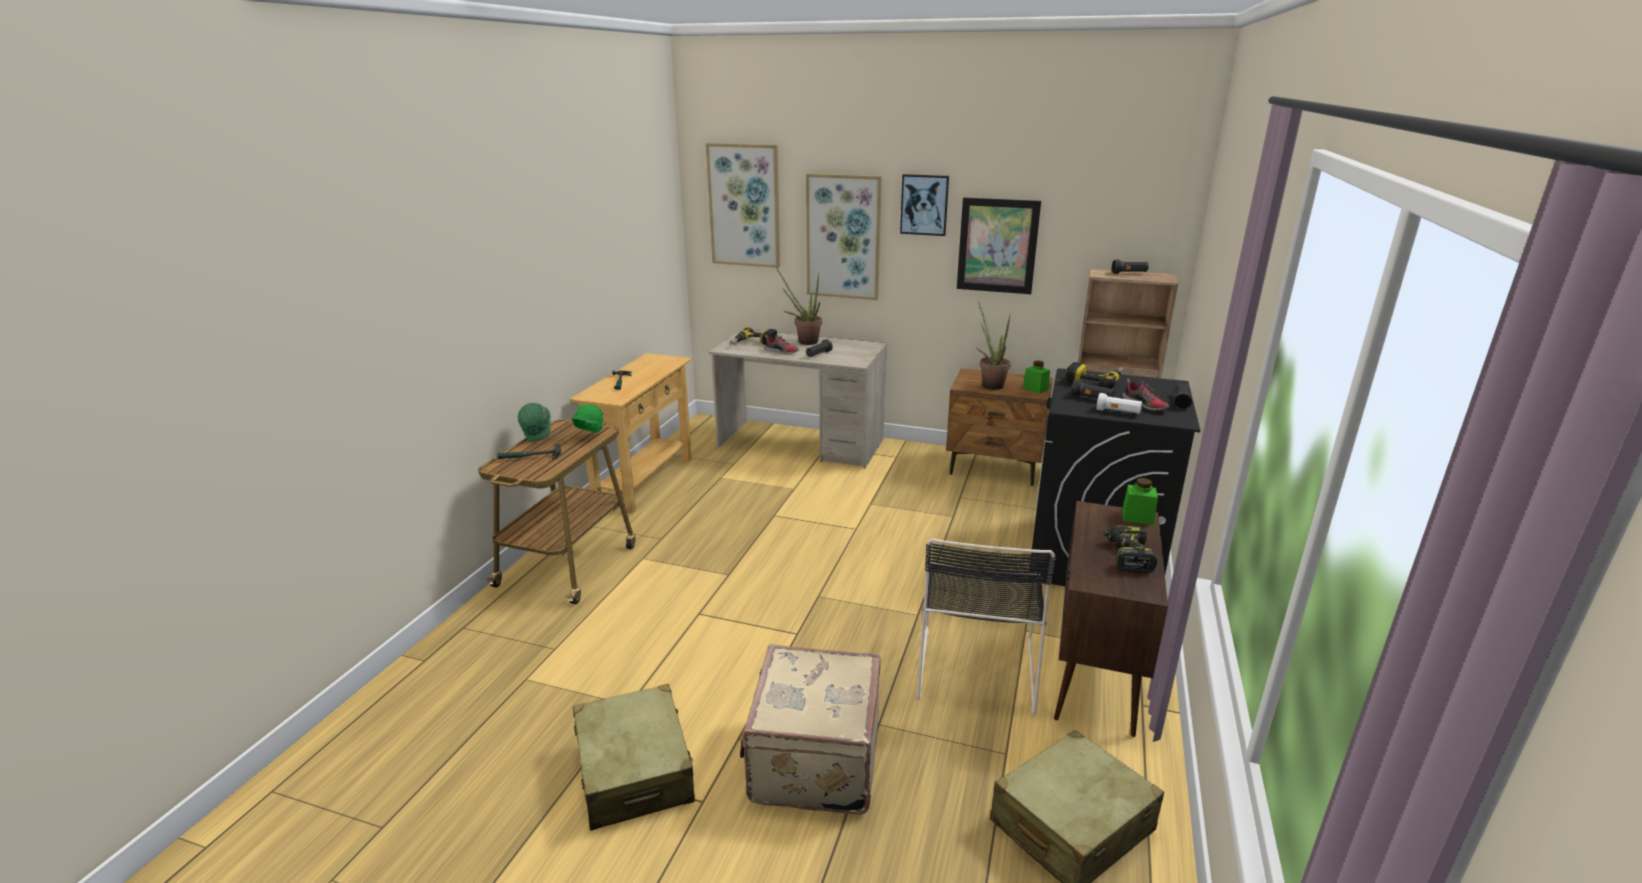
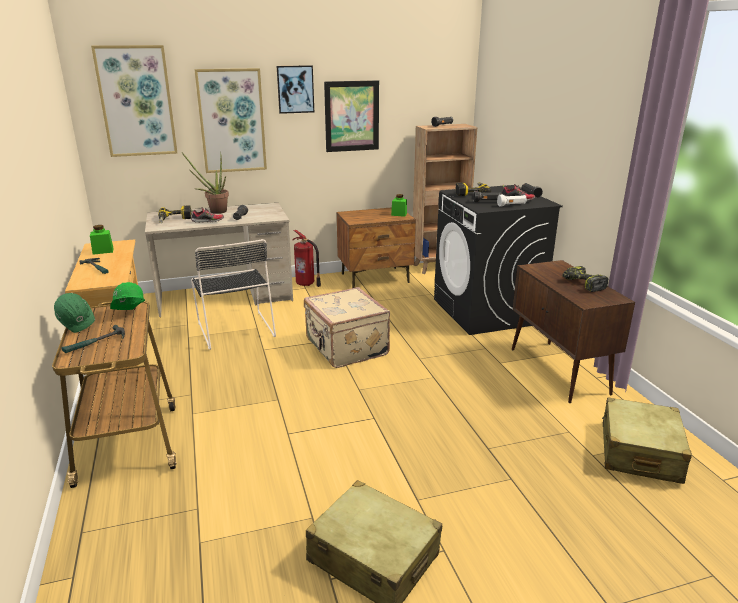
camera: 35 degrees left, 0 degrees up
(812, 761) = (478, 488): beige suitcase -> beige suitcase (345, 348)
(902, 452) = (306, 284): none -> fire extinguisher
(976, 665) = (499, 392): black chair -> black chair (235, 328)
(990, 384) = (369, 217): potted plant -> none
(1137, 517) = (557, 265): green jar -> green jar (103, 251)

